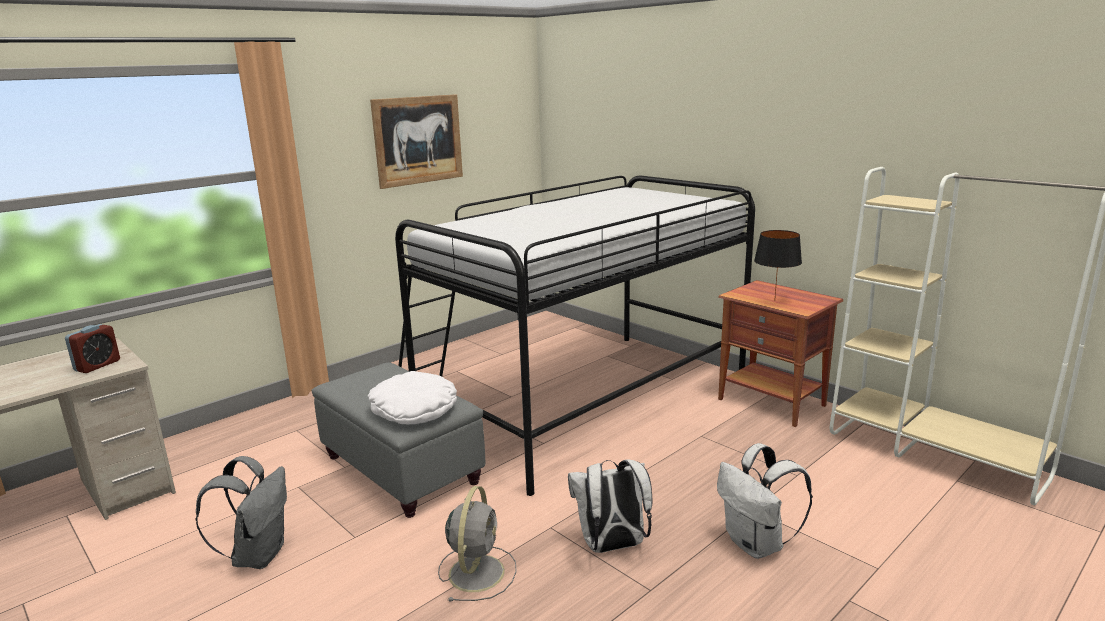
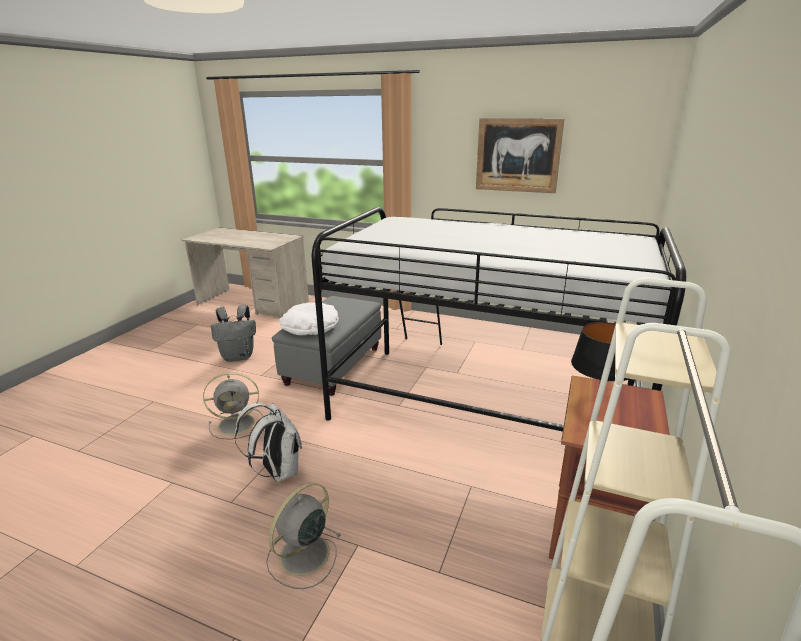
camera: 65 degrees right, 5 degrees up
(97, 365) = (267, 243): alarm clock -> none
(757, 545) = (303, 556): white backpack -> grey fan

